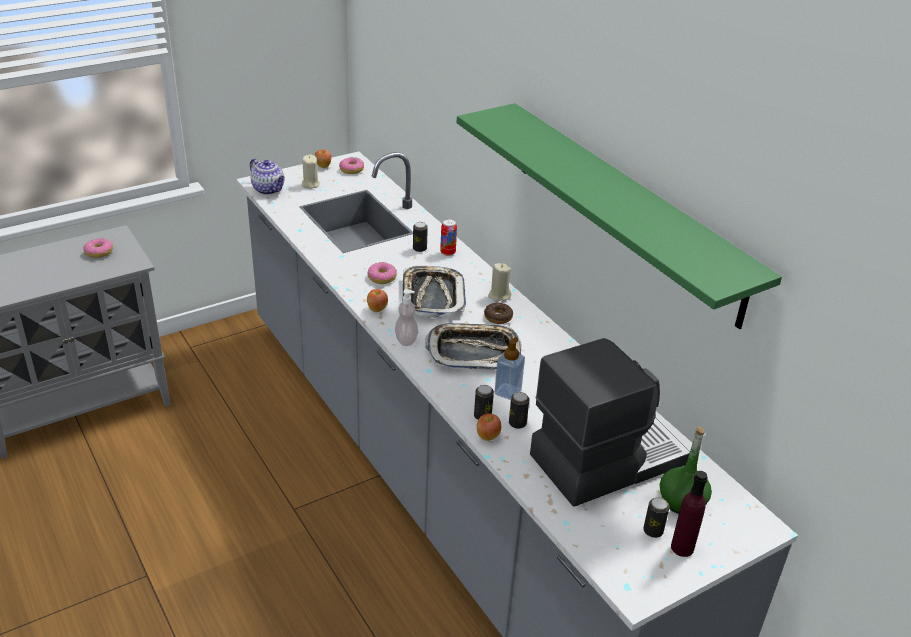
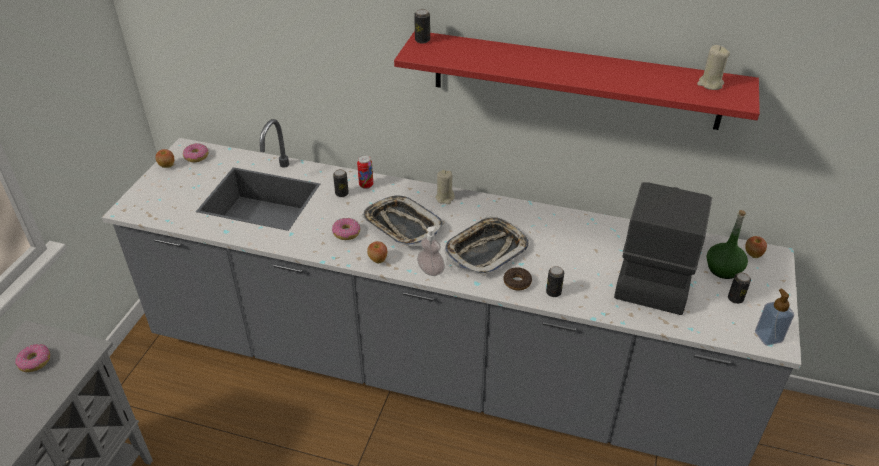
camera: 40 degrees left, 5 degrees up
(269, 189) = (147, 211): teapot -> none
(310, 184) = (178, 187): beige candle -> beige candle (710, 84)
(487, 436) = (575, 304): apple -> apple (752, 254)
(498, 317) = (465, 214): donut -> donut (517, 282)
(507, 392) = (544, 264): soap dispenser -> soap dispenser (768, 337)
(517, 423) = (579, 282): can -> can (422, 40)
(625, 209) = (575, 80): green shelf -> red shelf
(682, 547) = (760, 298): purple bottle -> none

